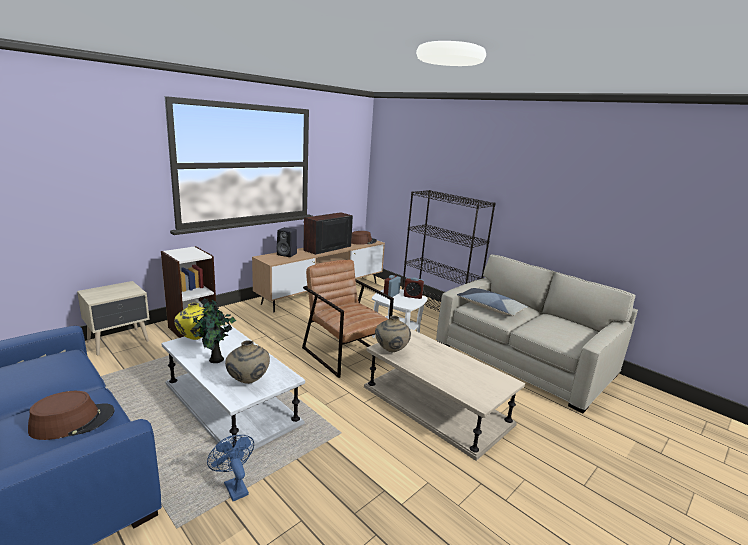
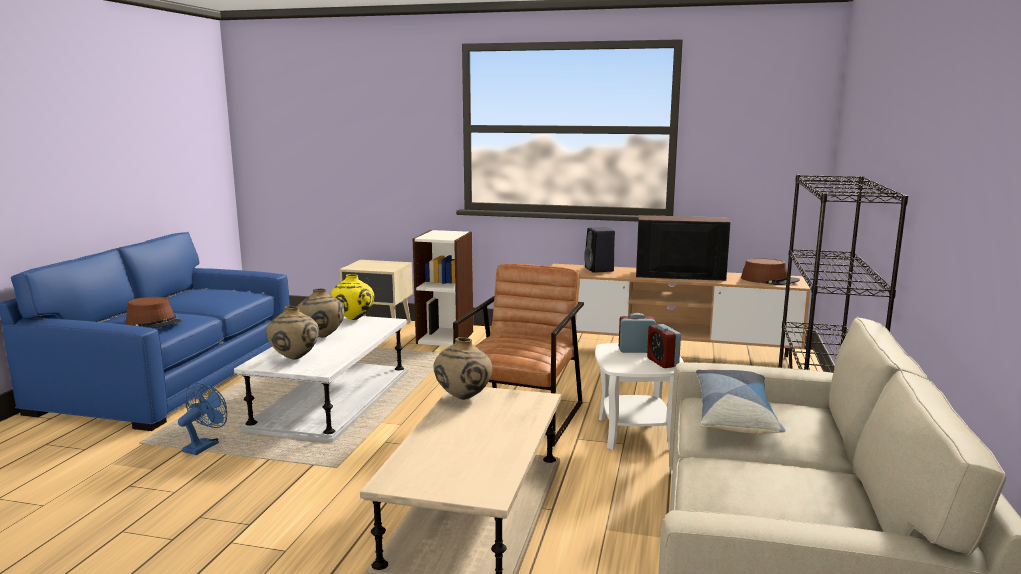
camera: 60 degrees right, 5 degrees down
(215, 360) = (321, 337): potted plant -> beige vase

